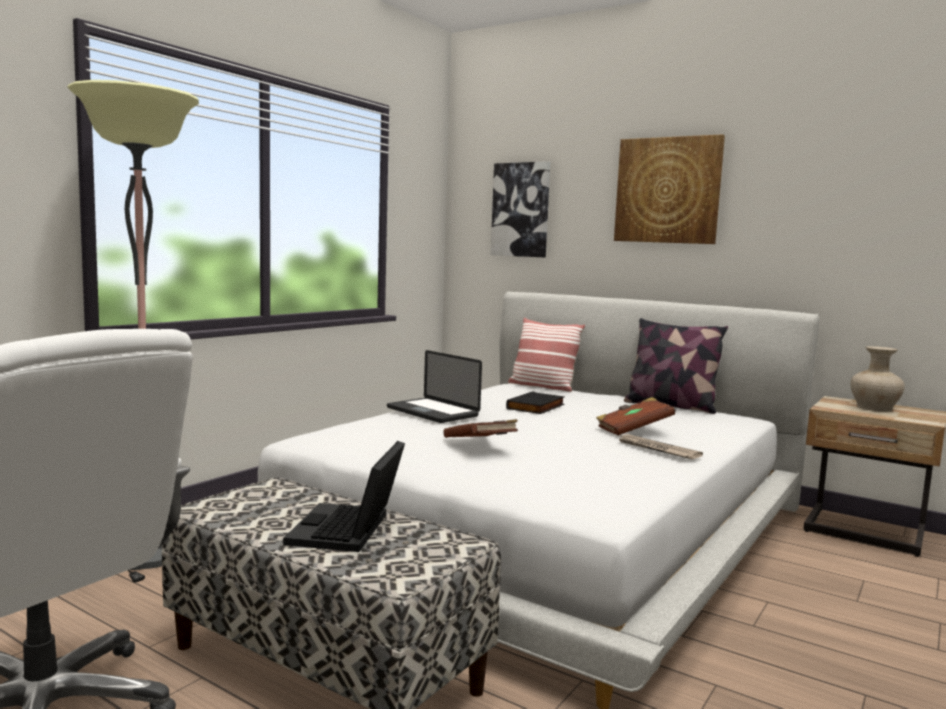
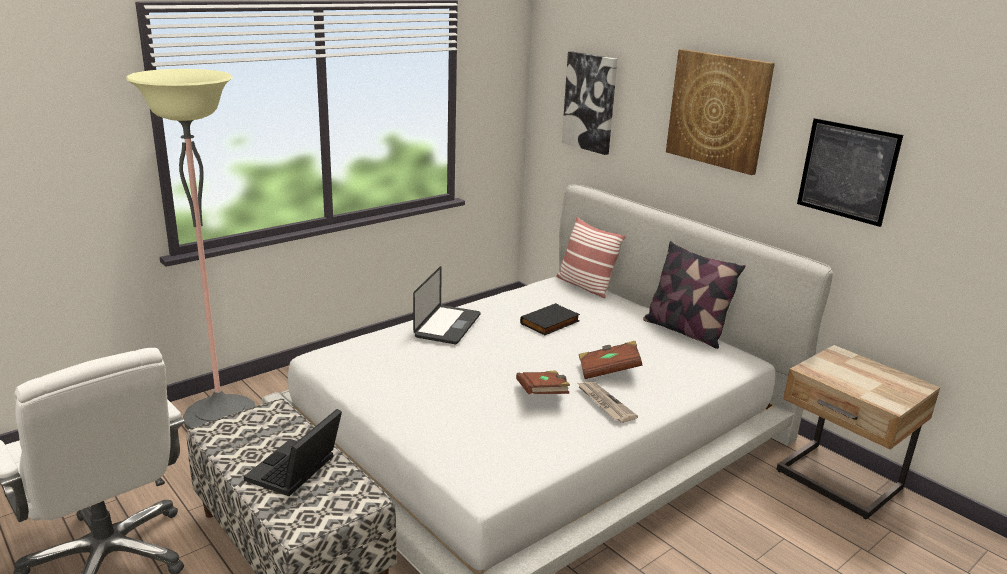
camera: 15 degrees right, 15 degrees up
(432, 412) = (447, 326): laptop -> laptop turned 135 degrees counterclockwise
(480, 445) = (453, 382): brown book -> brown book (542, 394)
(814, 221) = (847, 171): none -> picture
(873, 407) = (862, 373): beige vase -> none

